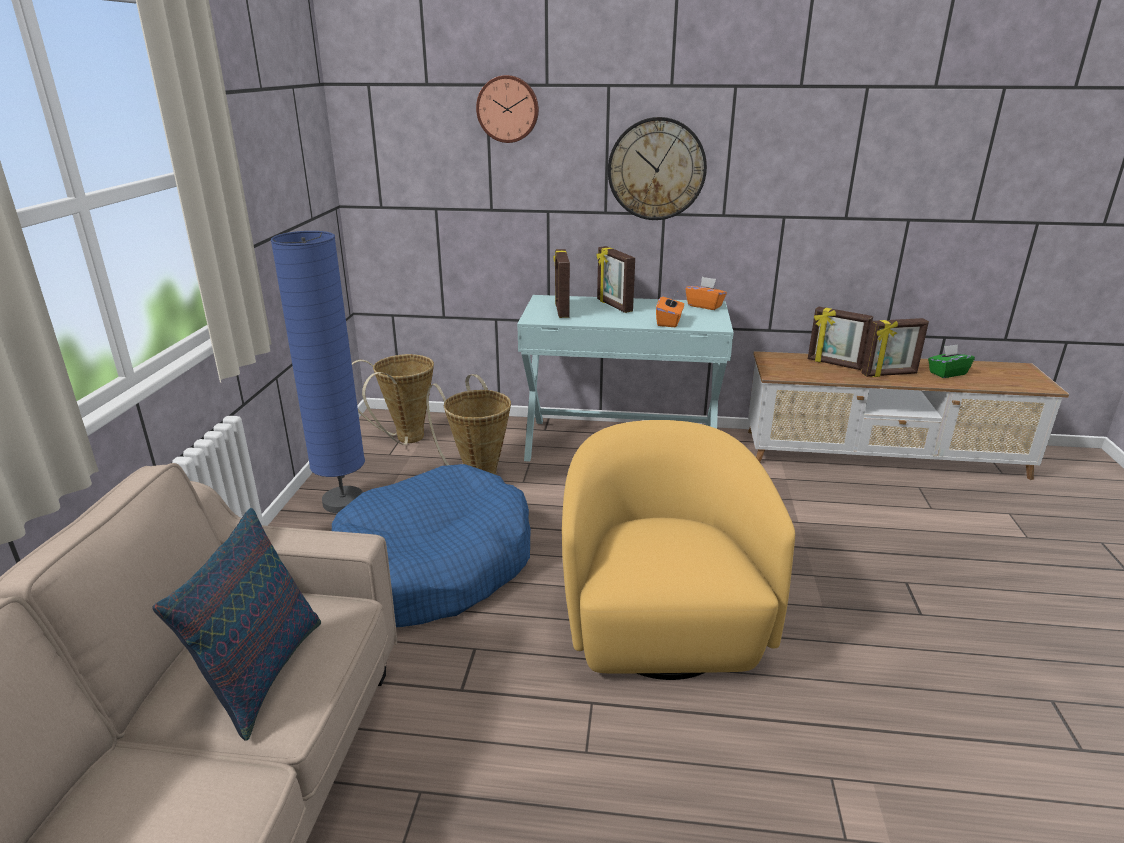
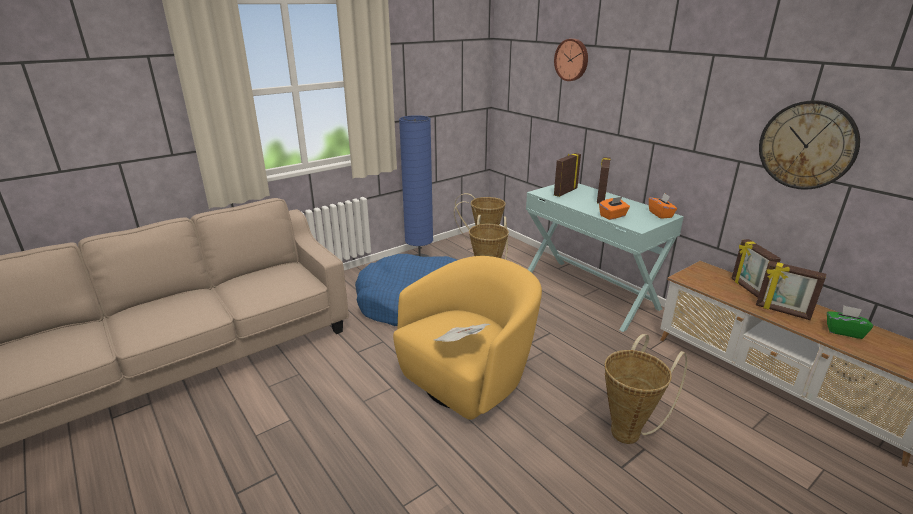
camera: 45 degrees right, 0 degrees up
(264, 674) = (261, 290): blue pillow -> none
(656, 169) = (651, 110): wall clock -> wall clock (807, 145)
(714, 564) = (461, 344): none -> newspaper
(871, 573) = (629, 430): none -> basket

